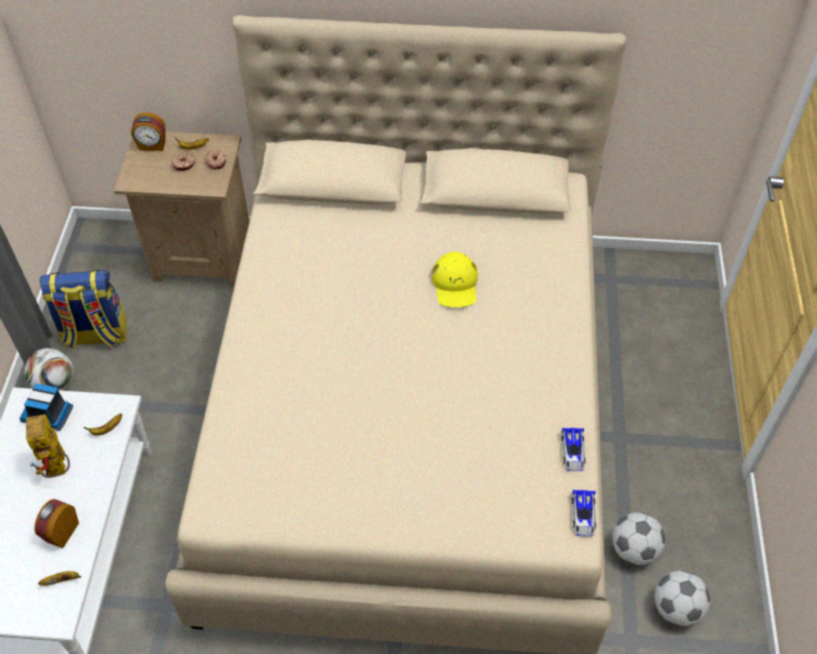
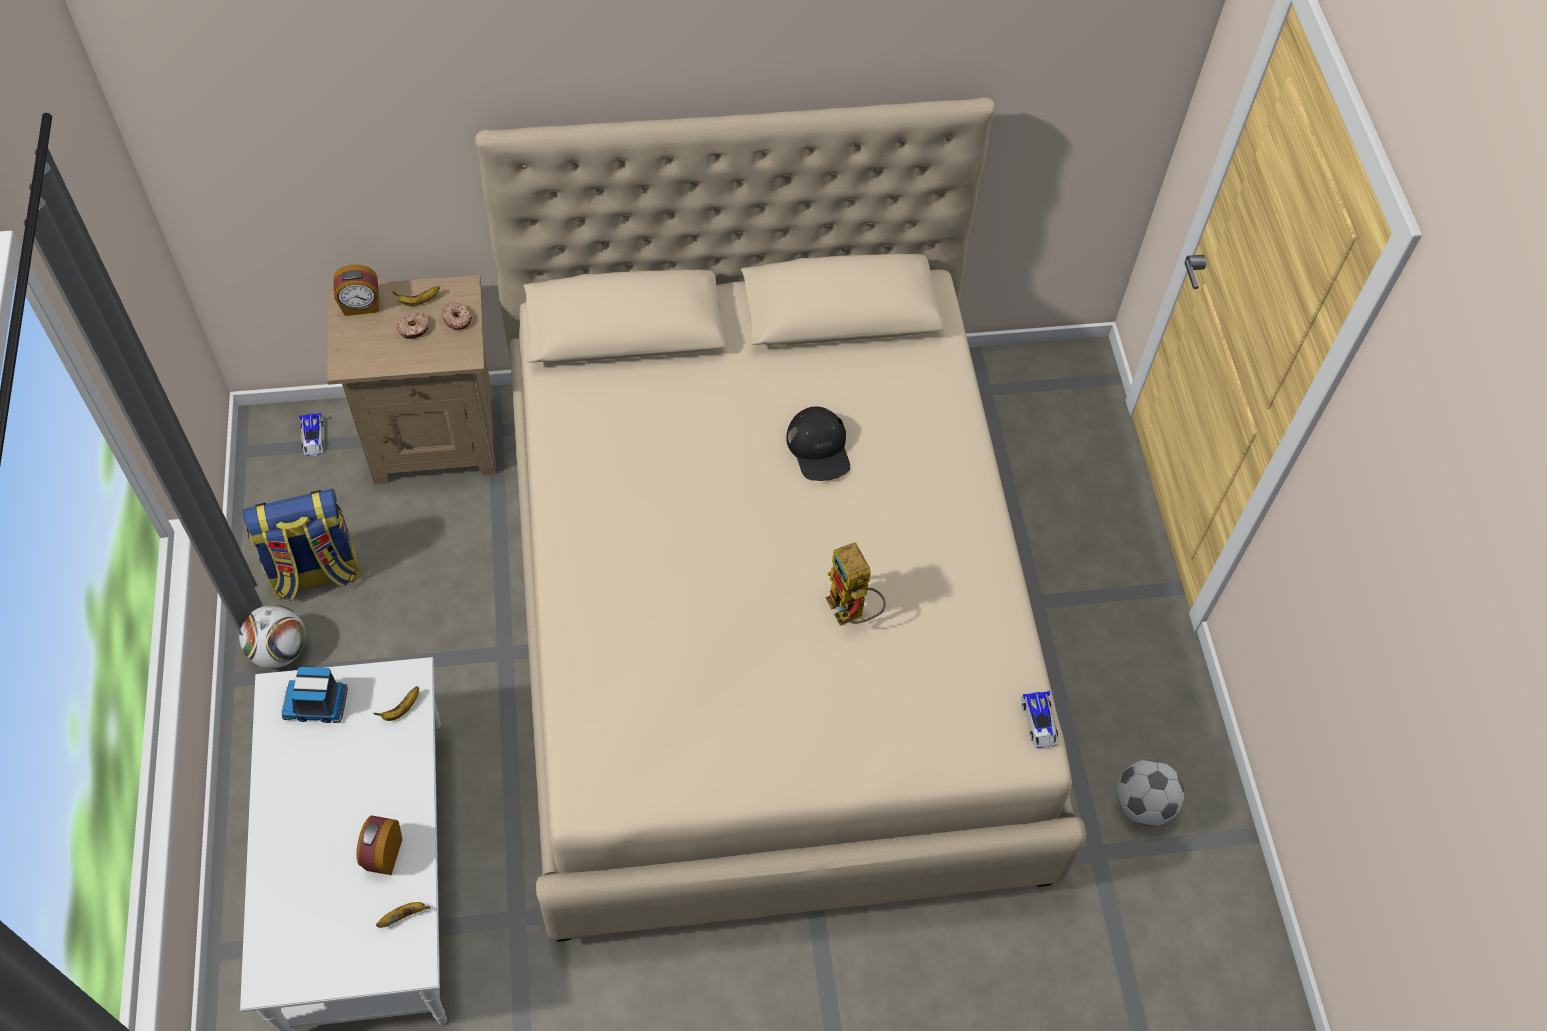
camera: 15 degrees left, 5 degrees up
(59, 470) = (354, 774): toy robot -> toy robot (851, 613)
(455, 284) = (819, 448): yellow cap -> black cap
(572, 452) = (1011, 646): toy car -> toy car (313, 437)
(634, 549) = (1079, 741): football -> none

